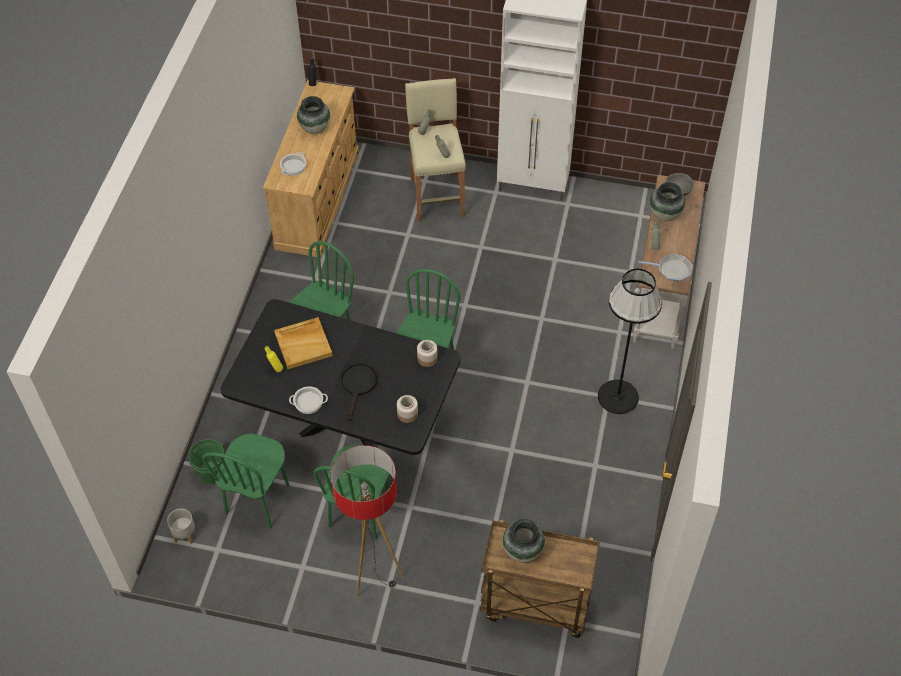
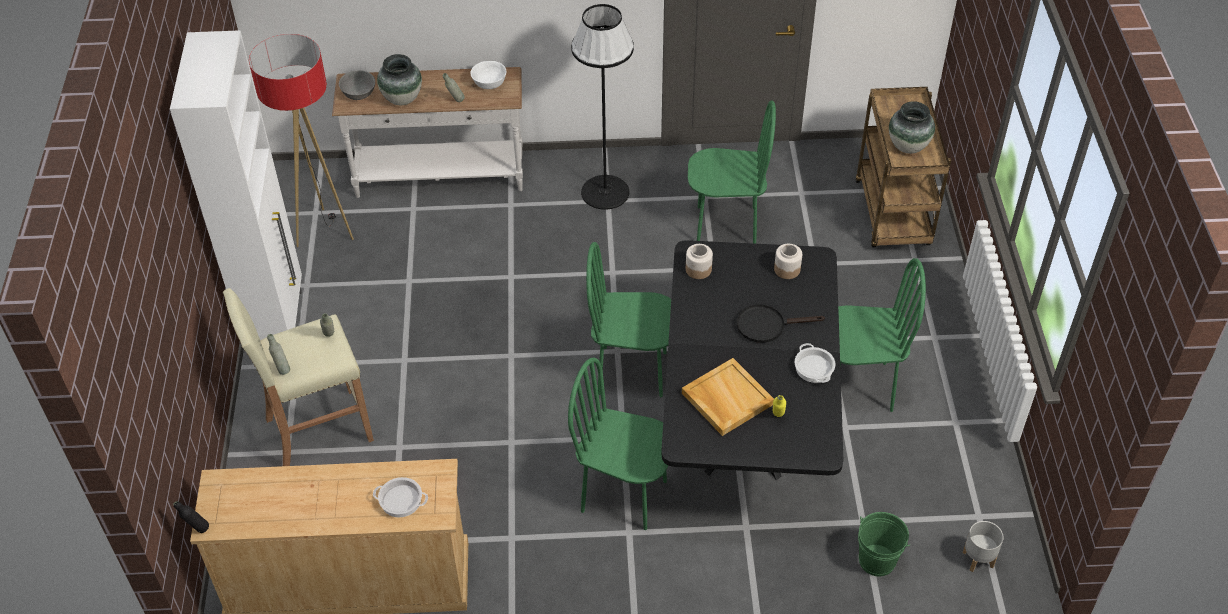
camera: 105 degrees left, 5 degrees down
(258, 499) = (891, 495): green chair -> green chair (726, 226)
(315, 129) = (310, 496): vase -> none
(375, 576) = (930, 352): floor lamp -> floor lamp (324, 231)
(672, 270) = (489, 83): frying pan -> white bowl

